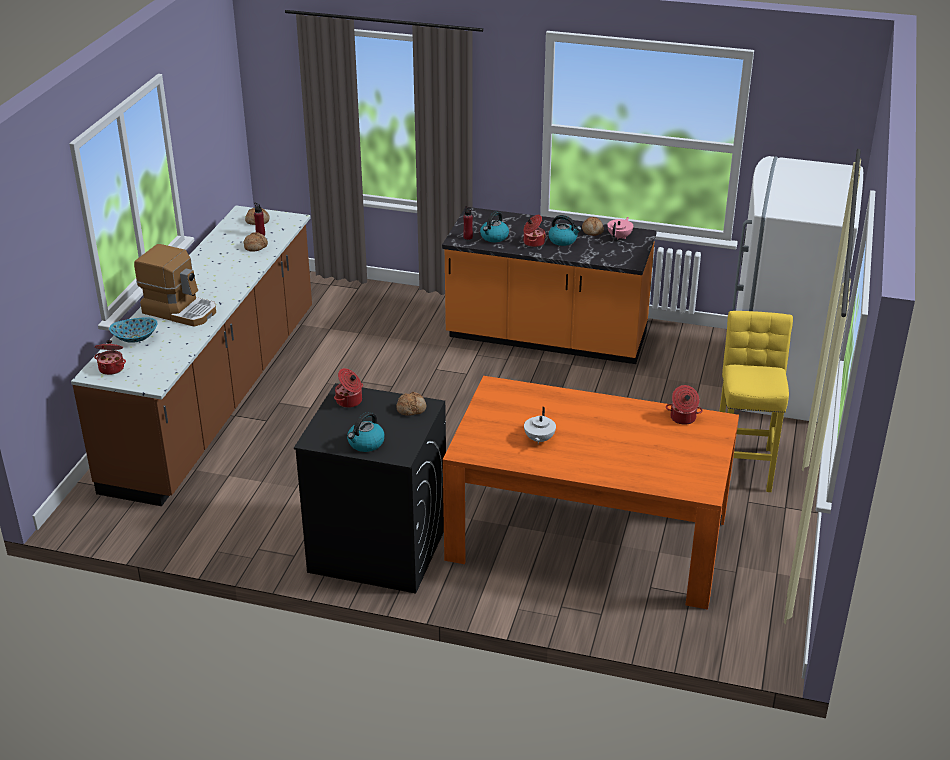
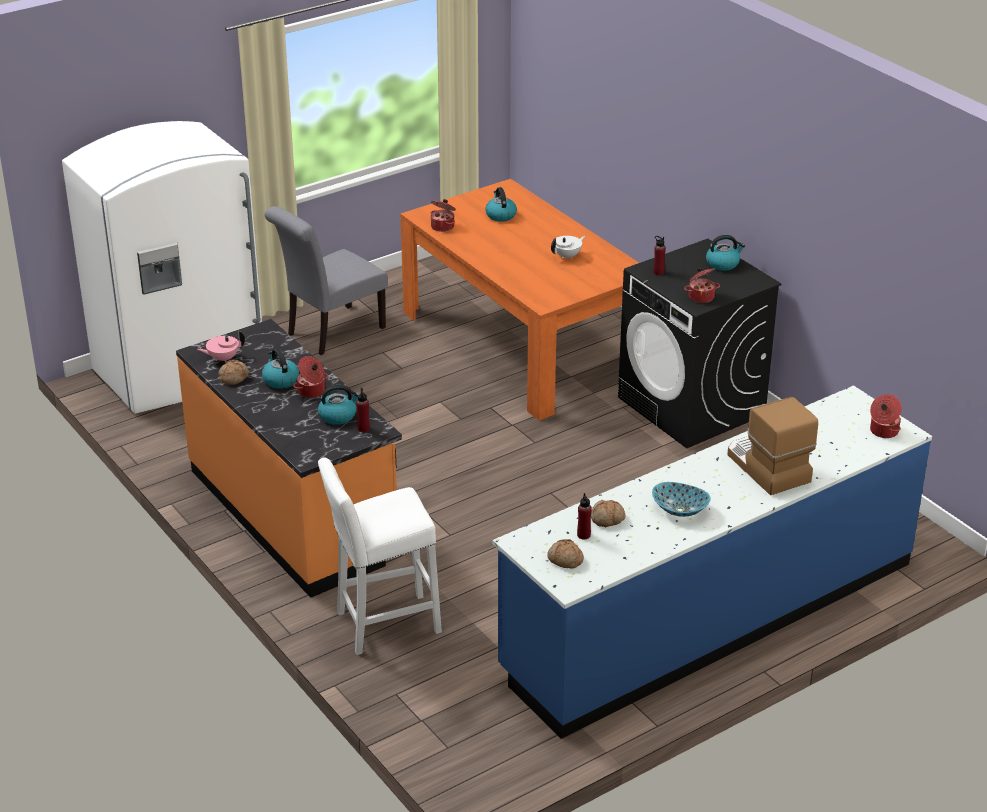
camera: 140 degrees left, 0 degrees up
(135, 338) = (838, 454): bowl -> bowl (680, 510)
(216, 397) = (709, 617): brown counter -> blue counter
(408, 311) = (382, 624): none -> white stool
(411, 408) = (658, 272): bread -> red bottle
(658, 455) = (500, 215): none -> kettle
(744, 464) = (330, 332): yellow stool -> grey chair

